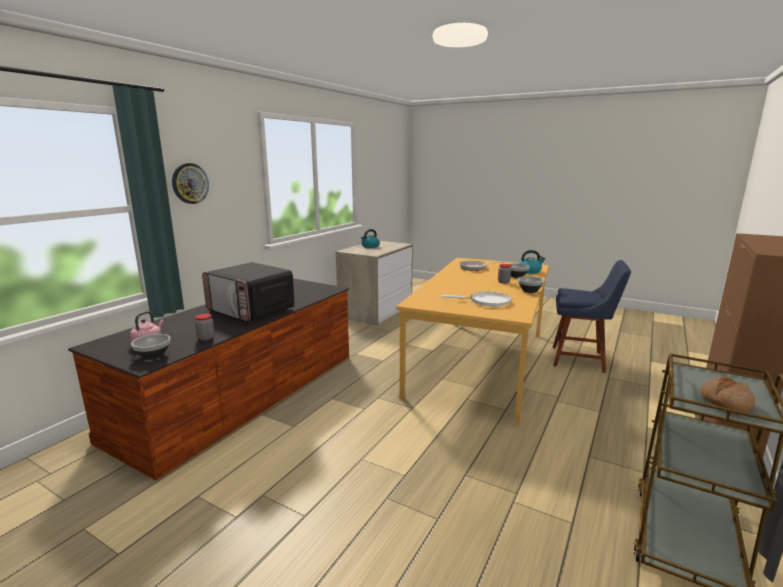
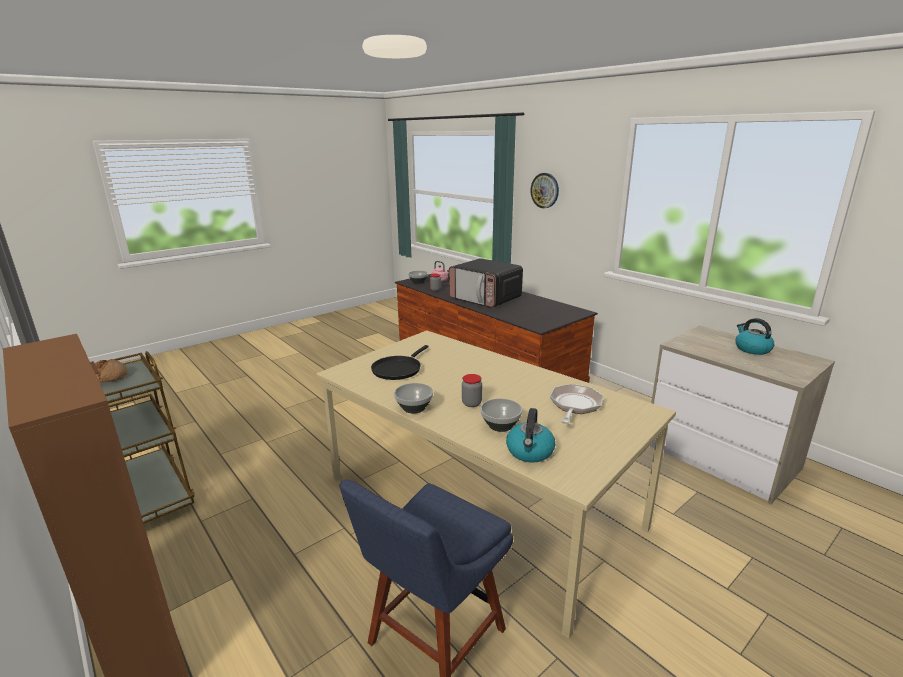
camera: 110 degrees right, 5 degrees up
(251, 310) = (485, 299): microwave -> microwave turned 105 degrees counterclockwise
(480, 363) = (478, 502): orange dining table -> beige dining table
(486, 301) = (398, 369): white frying pan -> black frying pan

